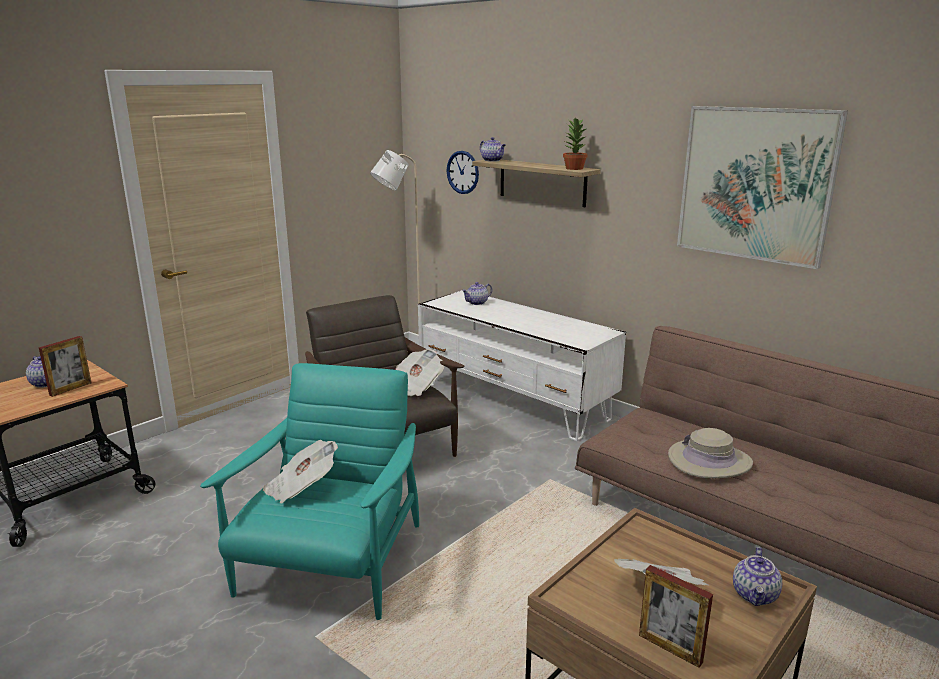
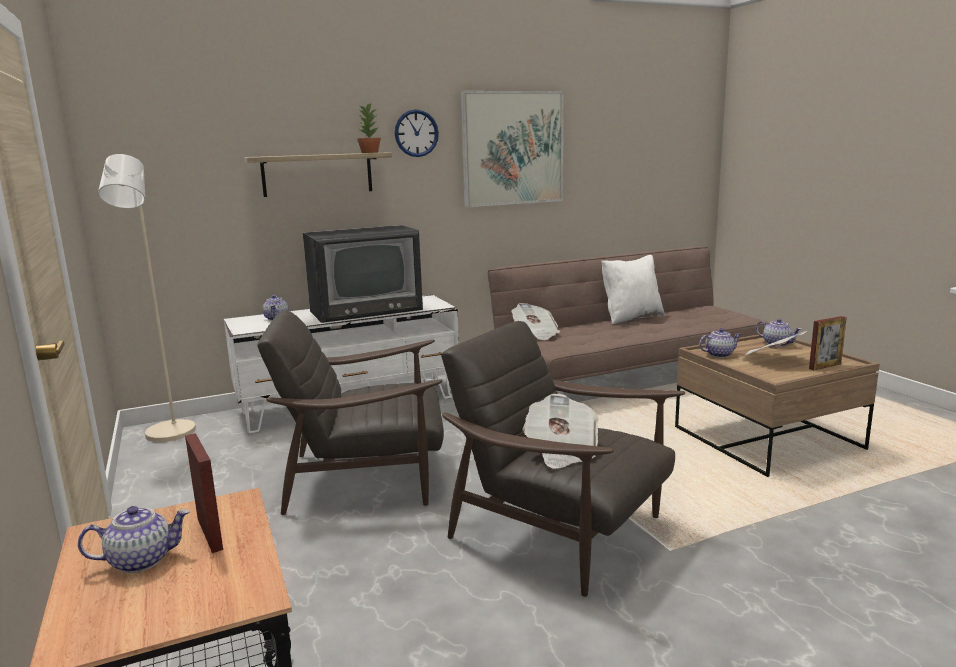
camera: 65 degrees left, 5 degrees down
(331, 563) = (560, 531): turquoise armchair -> brown armchair
(415, 387) = (389, 386): newspaper -> newspaper (535, 334)
(462, 172) = (199, 178): wall clock -> wall clock (416, 133)
(493, 160) = (263, 156): teapot -> teapot (719, 354)
(536, 321) = (366, 309): none -> television
(709, 461) = (610, 332): beige hat -> none
(807, 465) = (631, 318): none -> white pillow

